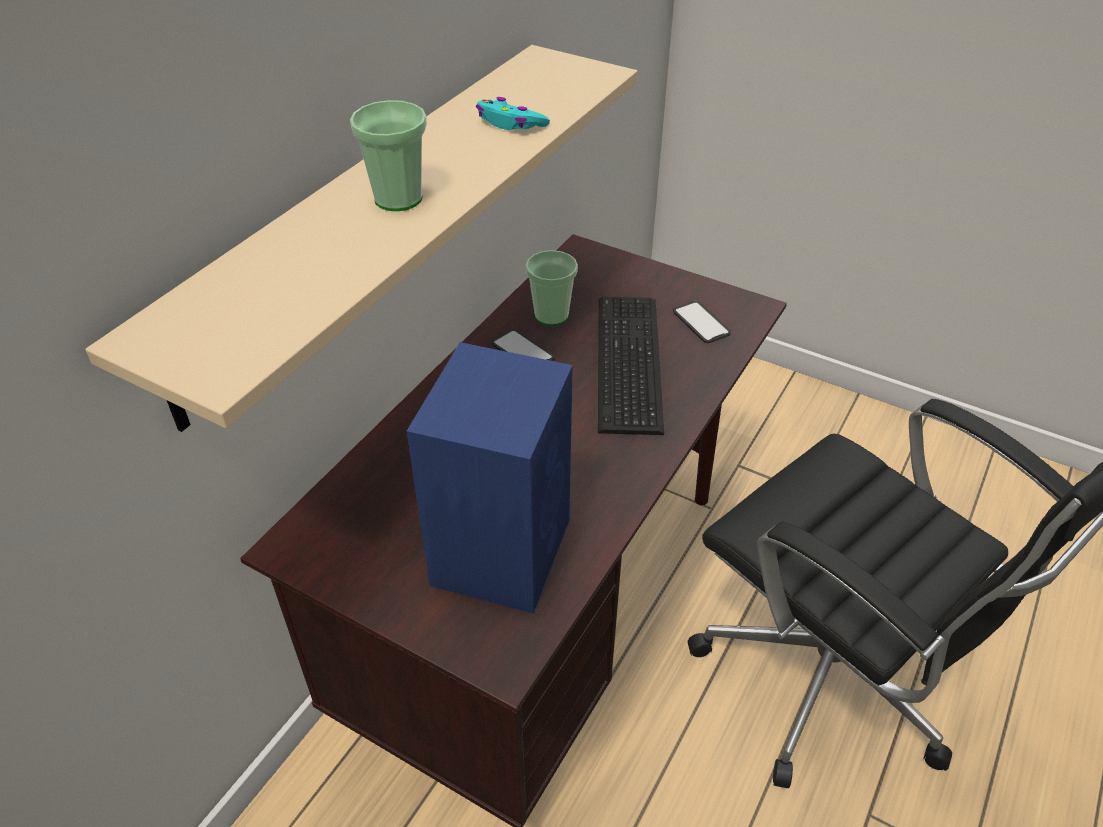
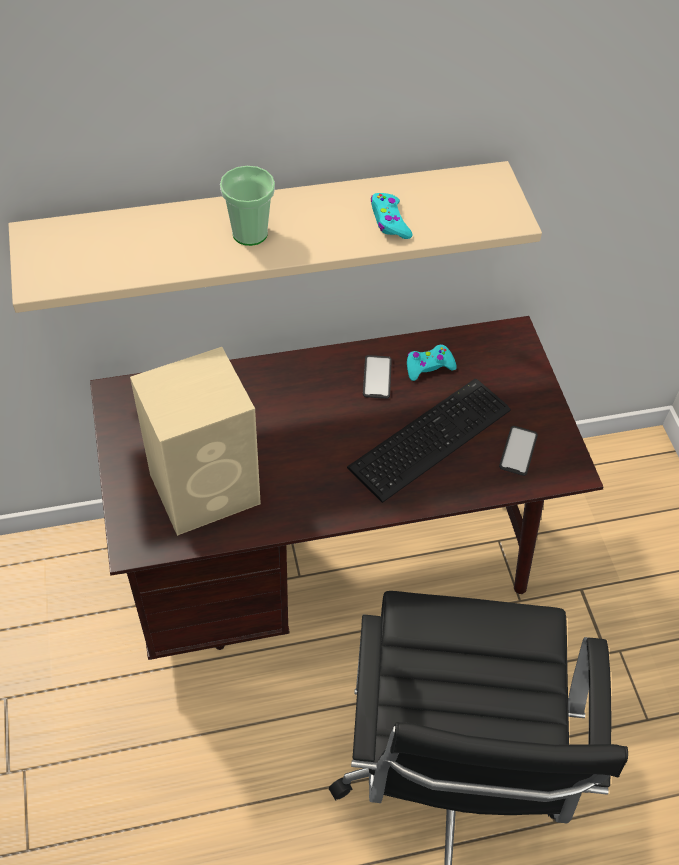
camera: 45 degrees right, 10 degrees up
(503, 549) = (207, 488): blue speaker -> beige speaker
(551, 315) = (428, 366): cup -> turquoise game controller

